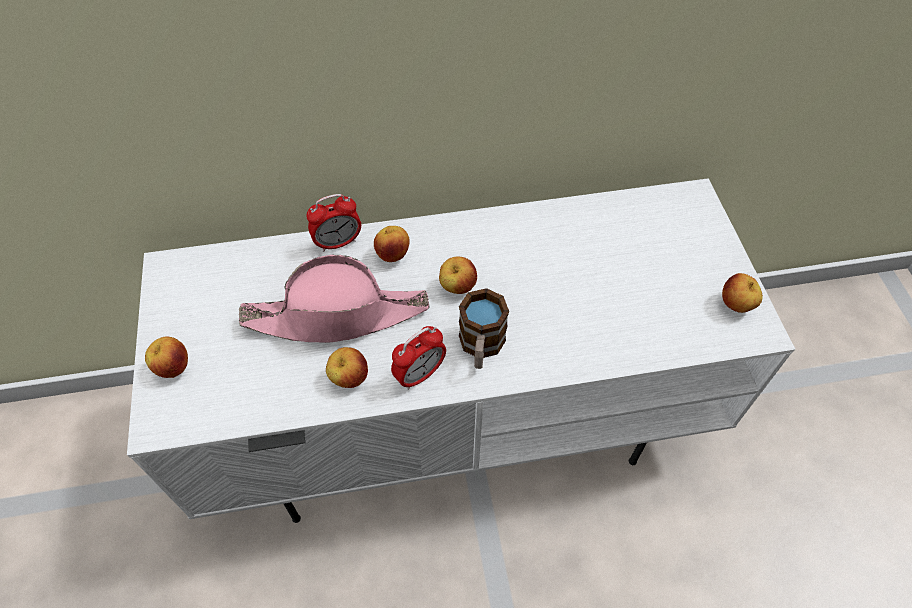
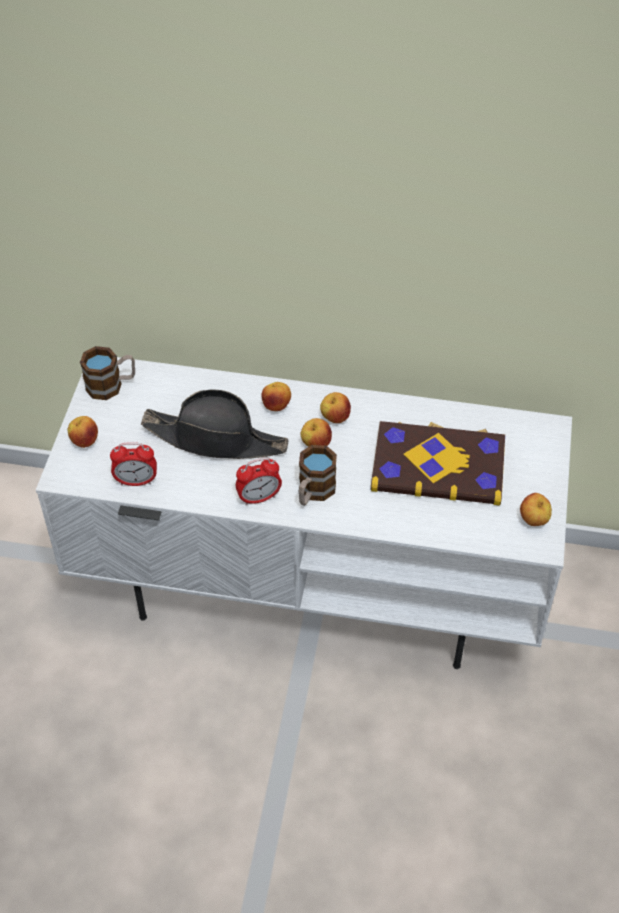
camera: 20 degrees right, 5 degrees down
(184, 285) = (111, 385): none -> mug
(338, 242) = (238, 385): alarm clock -> alarm clock (136, 481)
(338, 315) = (216, 439): pink hat -> black hat
(349, 378) = (206, 485): apple -> apple (335, 418)
(603, 271) = (438, 465): none -> book

